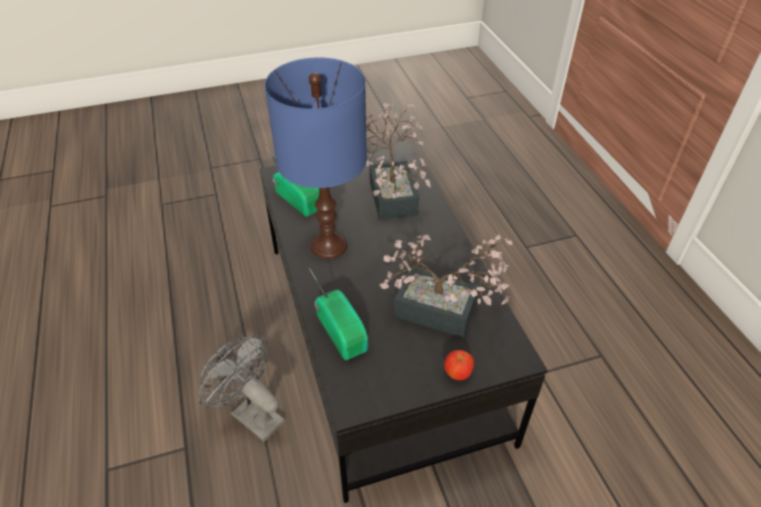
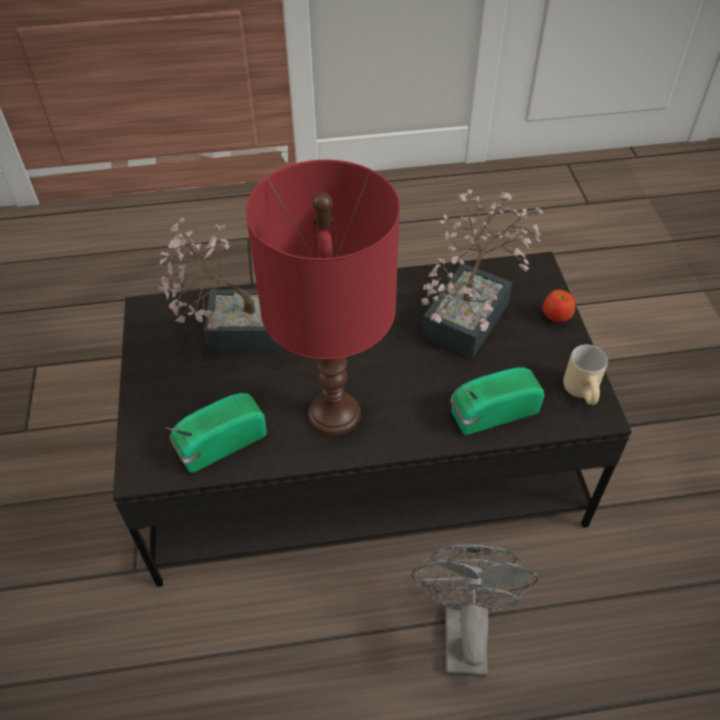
camera: 80 degrees left, 5 degrees up
(251, 414) = (463, 630): grey fan -> grey fan turned 135 degrees clockwise
(329, 245) = (334, 412): blue table lamp -> red table lamp
(373, 395) = (584, 393): none -> beige mug

